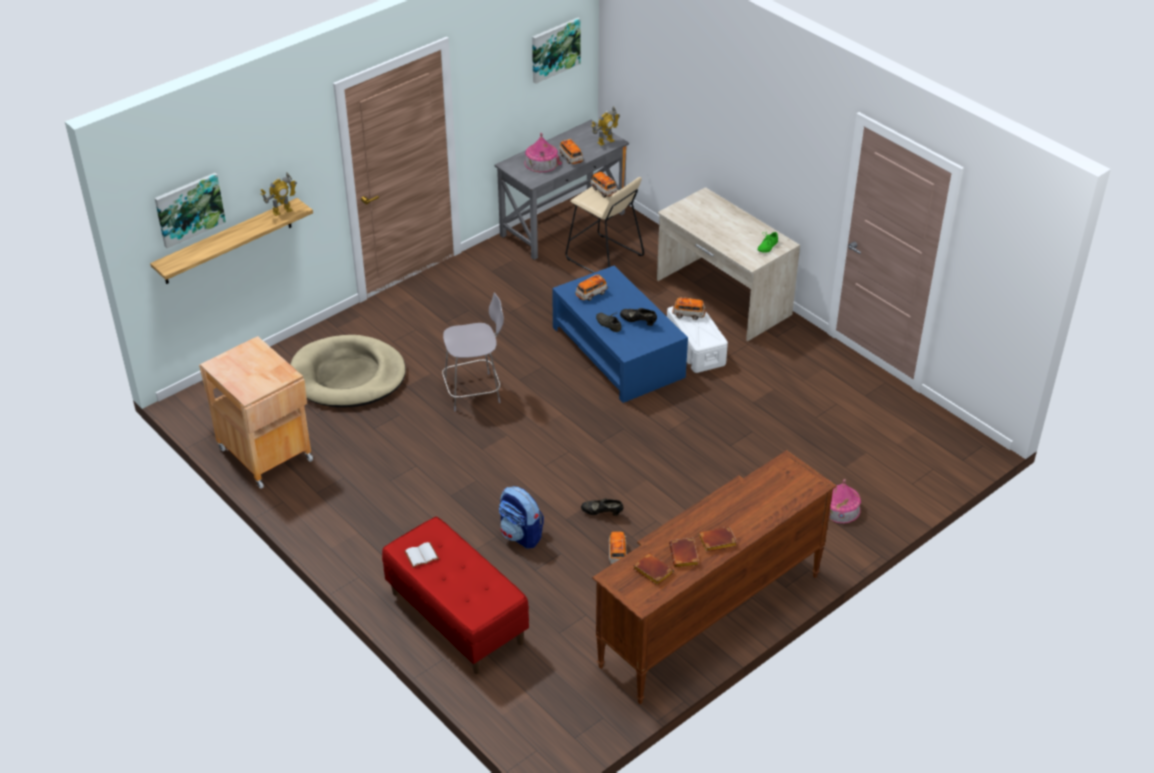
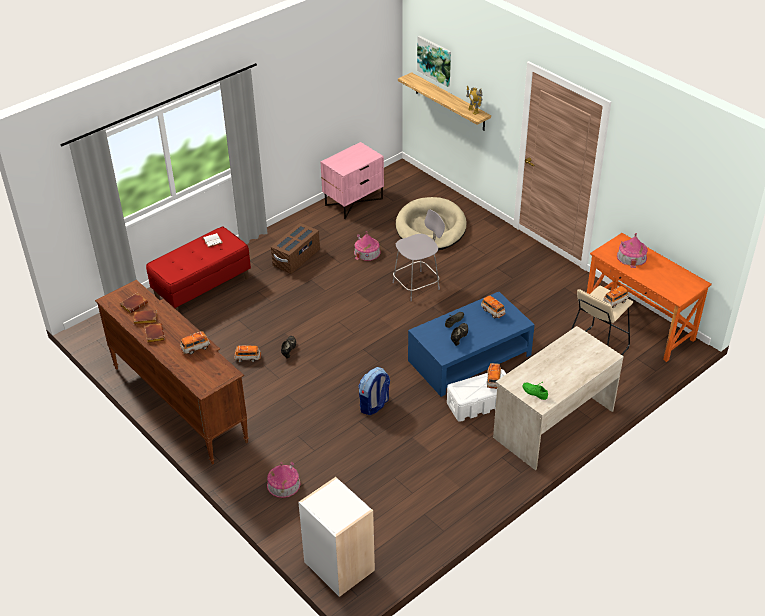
camera: 90 degrees right, 0 degrees up
(264, 453) = (353, 201): brown cart -> pink nightstand
(394, 439) = (367, 252): none -> toy house
(397, 512) = (296, 258): none -> brown storage box
(474, 391) = (417, 285): grey chair -> grey chair turned 105 degrees counterclockwise
(521, 535) = (271, 312): backpack -> backpack (374, 405)
(555, 49) = (694, 194): picture -> none
(562, 224) = (639, 324): grey desk -> orange desk
(571, 158) = (642, 273): toy car -> toy car (195, 348)
(605, 141) = (676, 292): toy robot -> none
(948, 460) = (338, 566): none -> white bookcase

